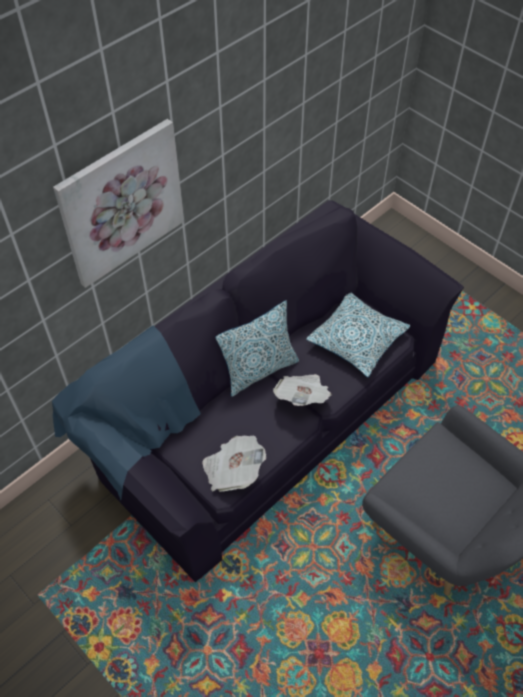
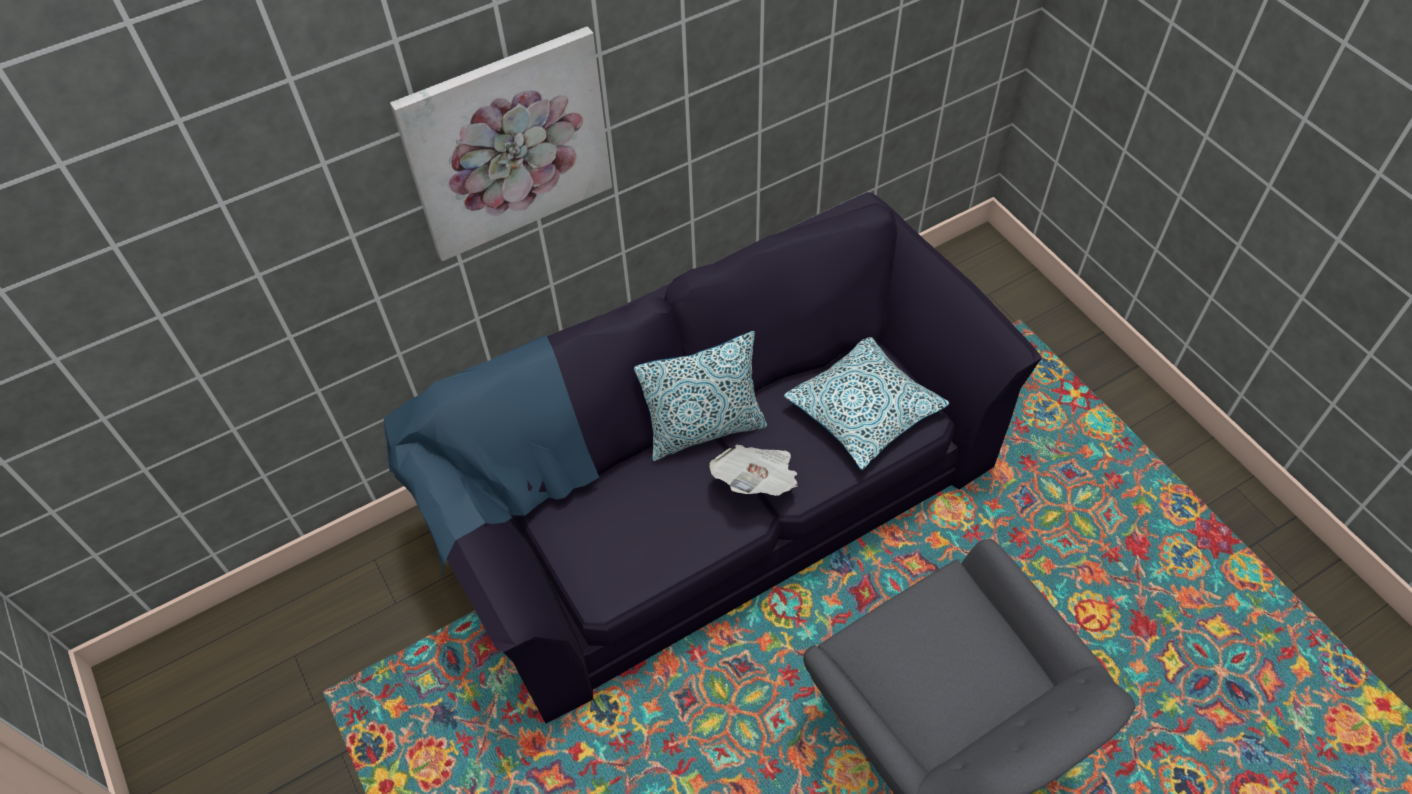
camera: 15 degrees right, 0 degrees up
(233, 471) = (623, 571): newspaper -> none

